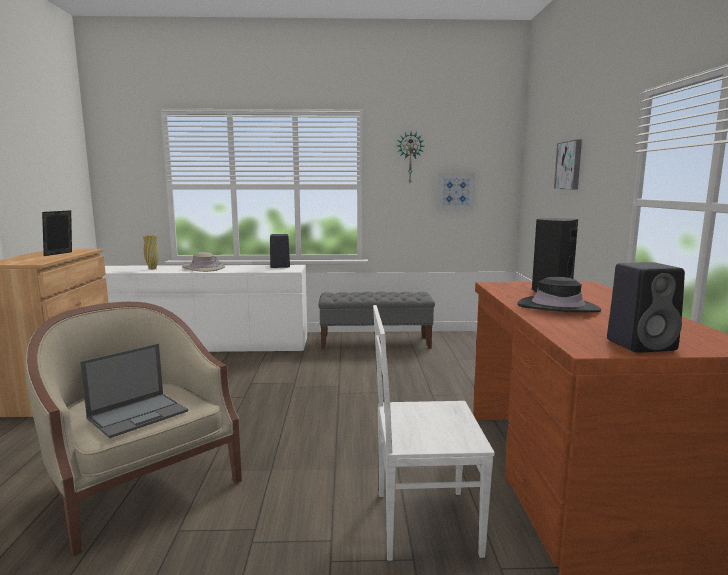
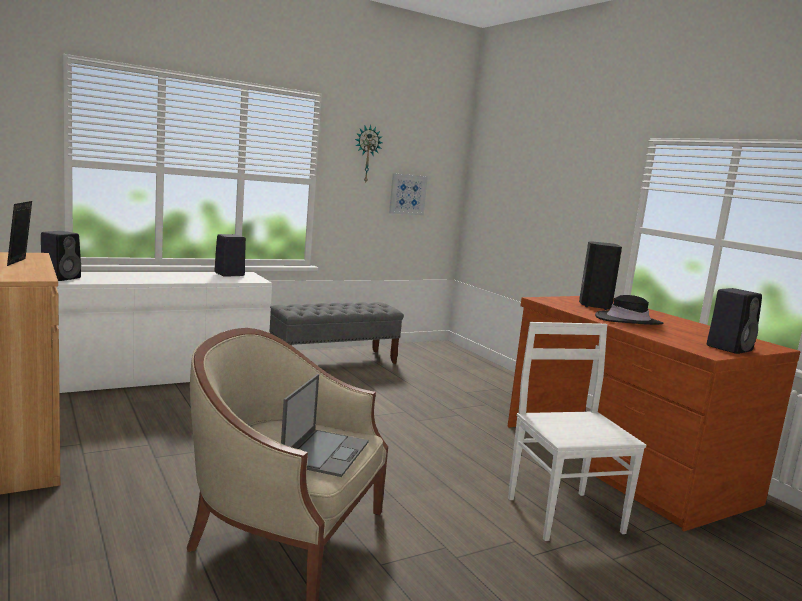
camera: 30 degrees left, 0 degrees up
(152, 269) = (61, 277): yellow vase -> black speaker
(203, 268) = (135, 277): beige hat -> none
(422, 523) = (563, 513): white chair -> white chair turned 105 degrees clockwise
(569, 165) = (546, 184): picture -> none

